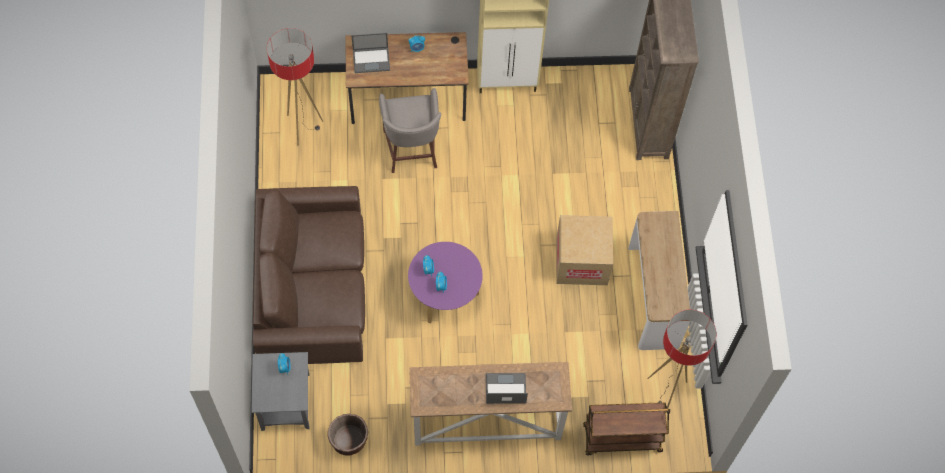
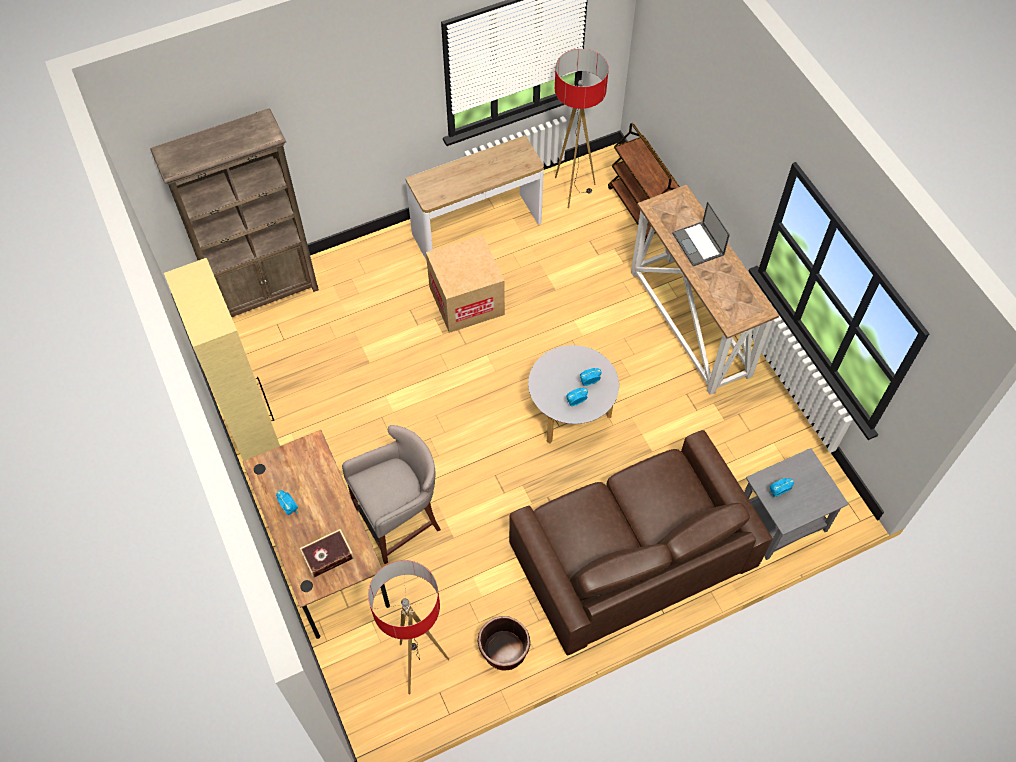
camera: 110 degrees left, 5 degrees down
(349, 440) = (784, 439): brown planter -> brown planter (504, 650)
(371, 59) = (328, 556): laptop -> book
(445, 294) = (570, 413): purple coffee table -> grey coffee table

